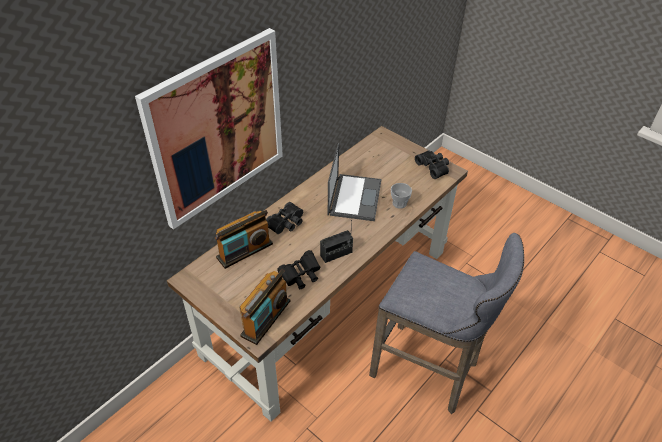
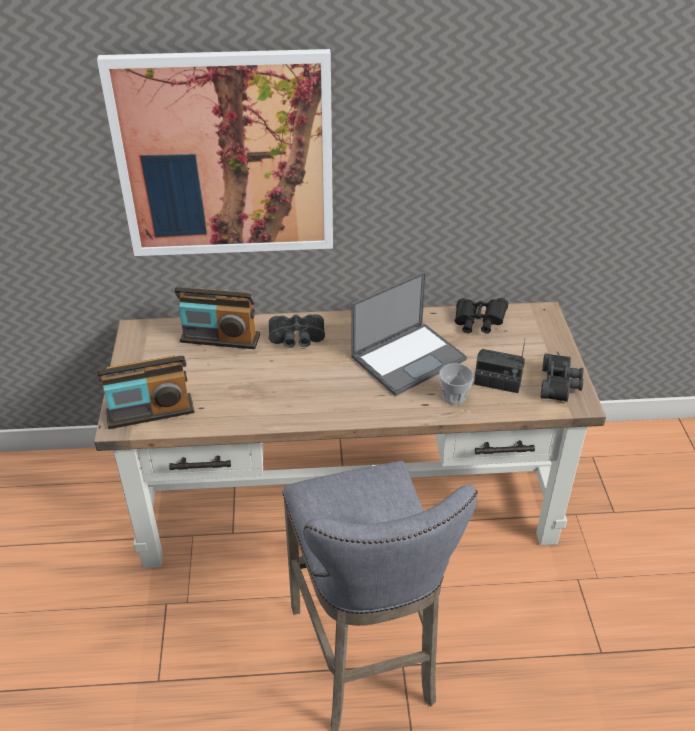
camera: 45 degrees right, 5 degrees down
(300, 276) = (237, 397): black binoculars -> black binoculars (478, 323)
(336, 254) = (304, 401): radio -> radio (497, 383)

